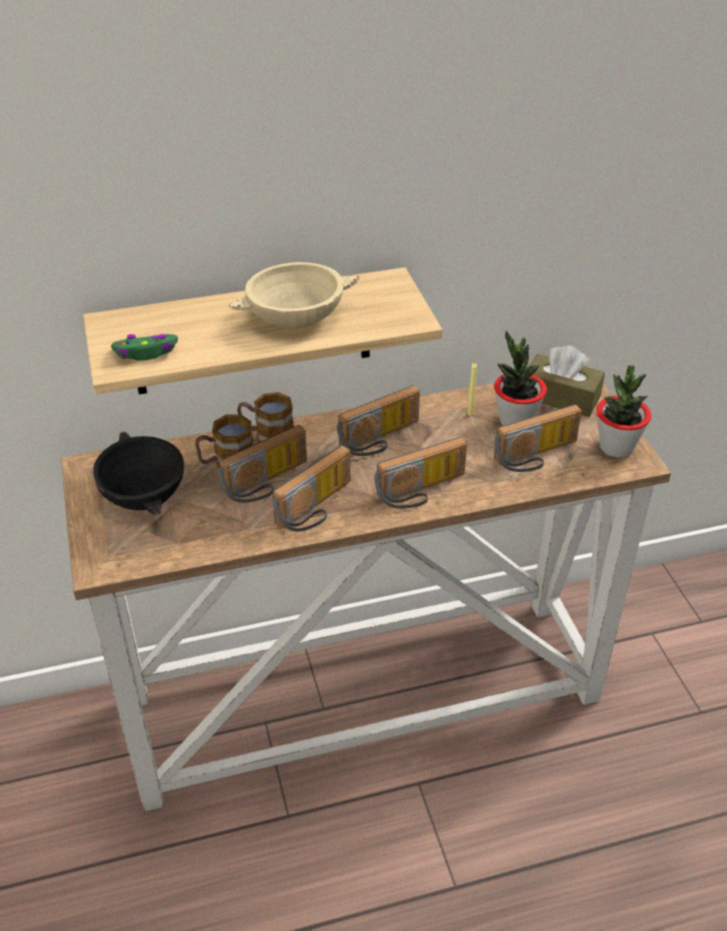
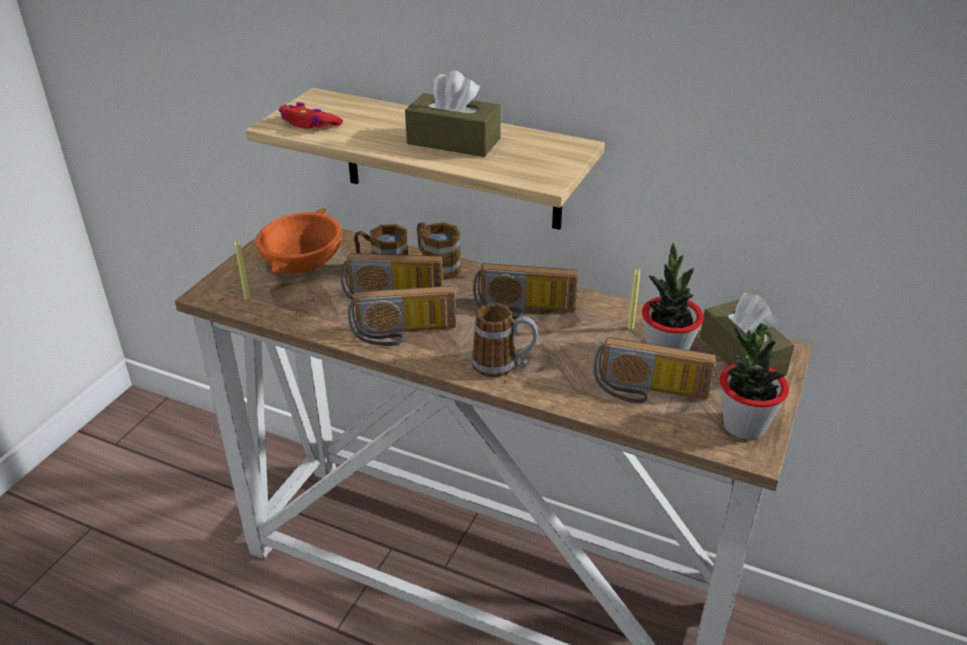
camera: 40 degrees right, 5 degrees down
(141, 550) = (247, 297): none -> yellow candle
(144, 491) = (303, 260): black bowl -> orange bowl
(146, 353) = (309, 124): green game controller -> red game controller
(295, 315) = (453, 141): beige bowl -> brown tissue box
(422, 491) = (503, 366): radio -> mug

